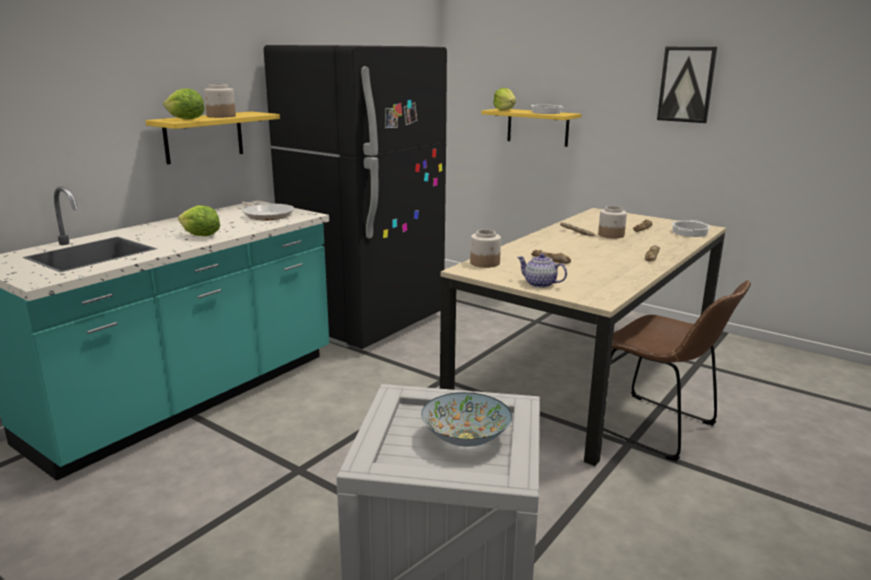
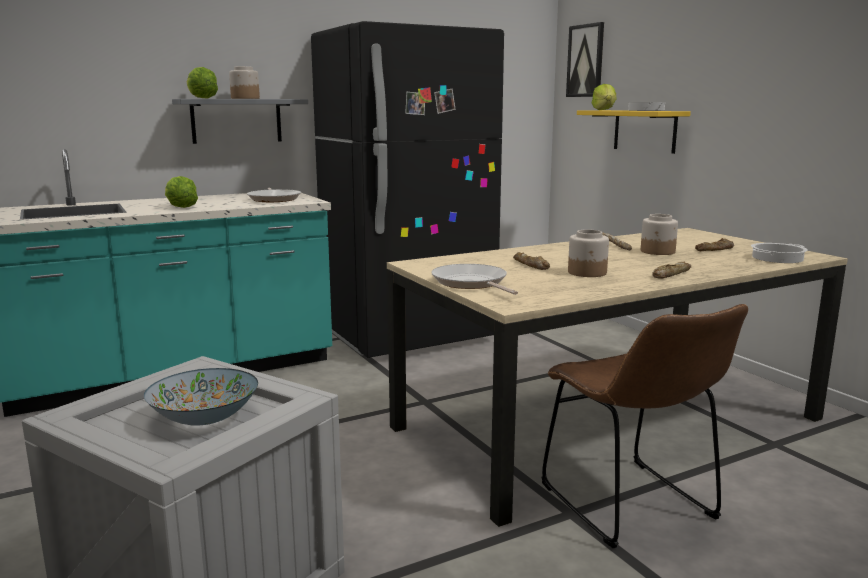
camera: 25 degrees right, 5 degrees down
(204, 137) = (236, 121): yellow shelf -> grey shelf
(485, 263) = (448, 260): jar -> jar (587, 273)
(540, 284) = (471, 283): teapot -> frying pan
(686, 84) = (813, 64): picture -> picture (586, 61)

